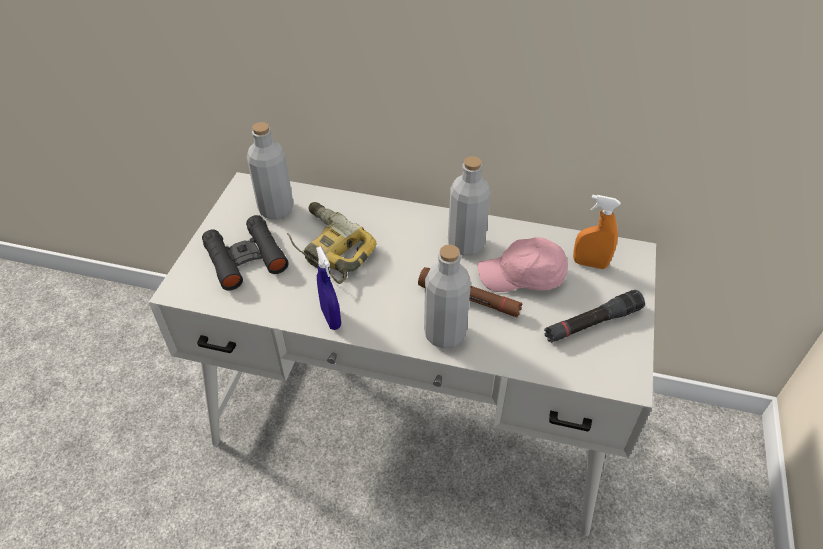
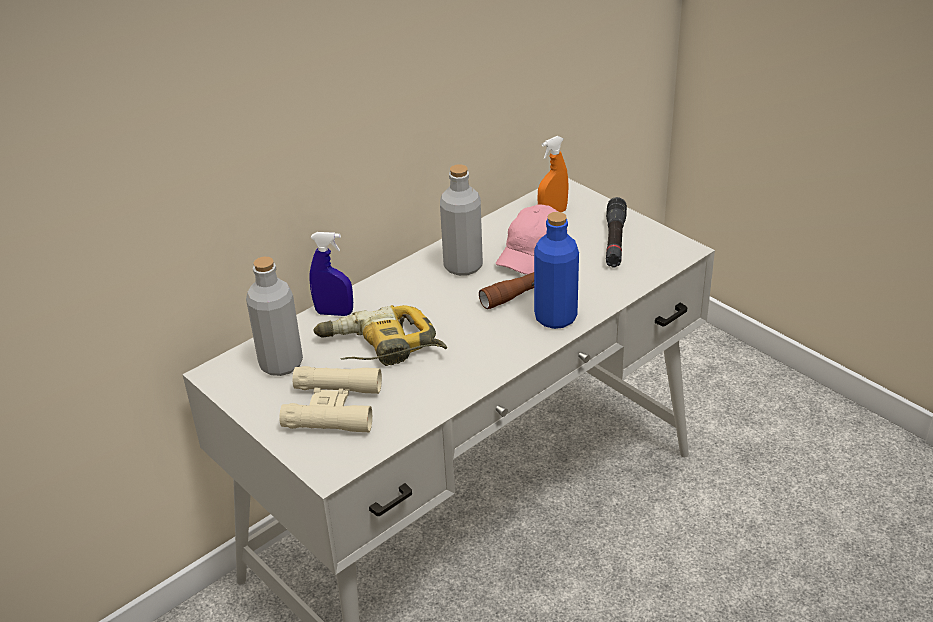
camera: 55 degrees left, 10 degrees down
(245, 258) = (333, 407): black binoculars -> beige binoculars
(331, 318) = (474, 376): blue spray bottle -> blue spray bottle (334, 313)
(444, 333) = (555, 317): grey bottle -> blue bottle

